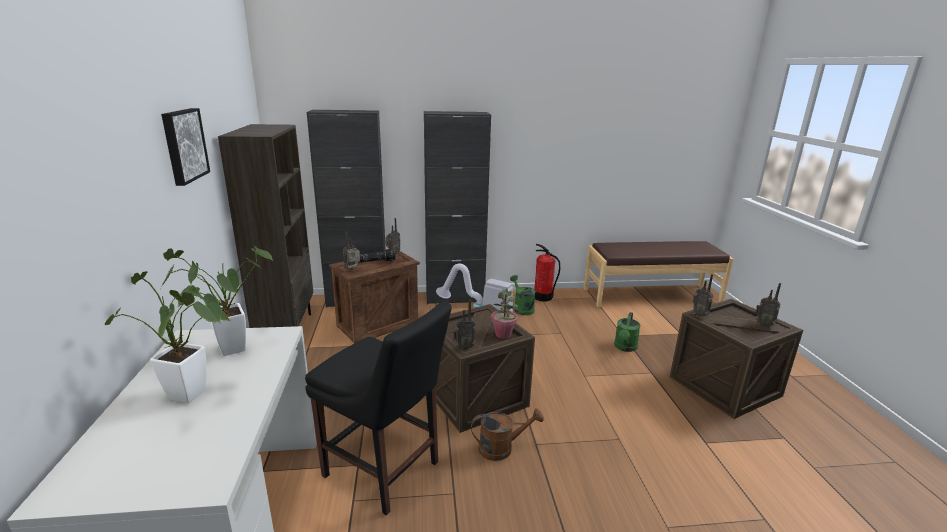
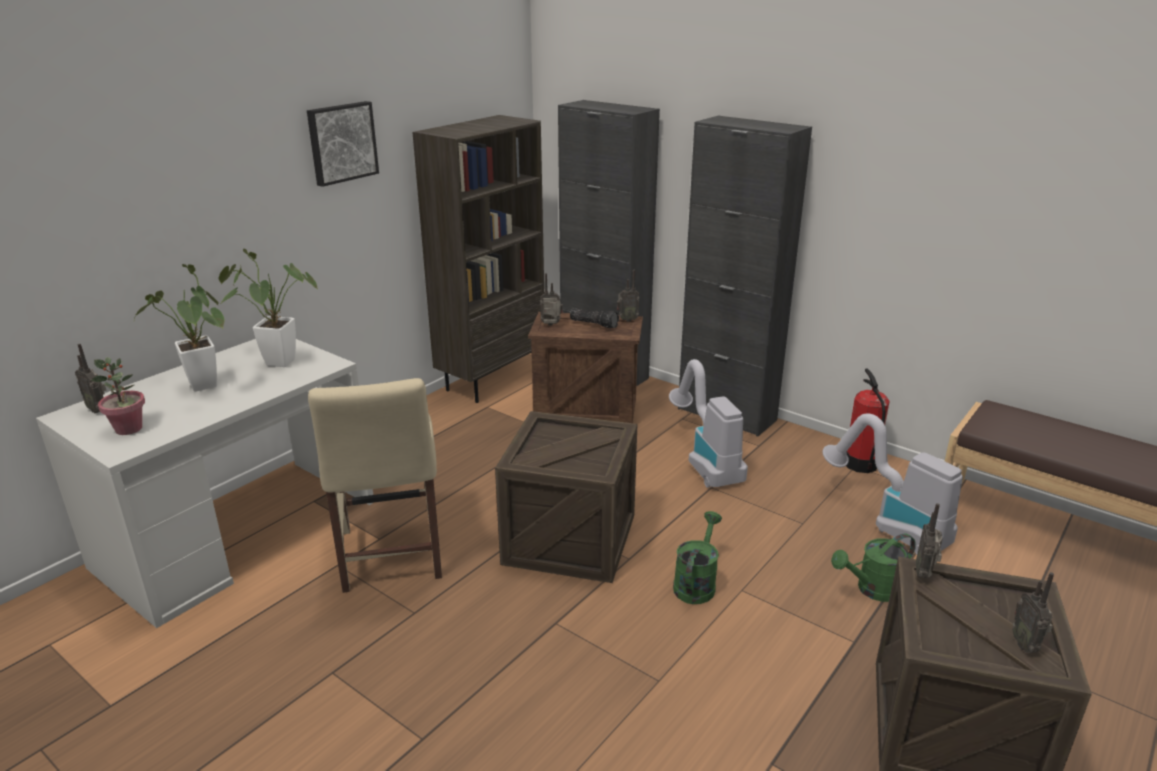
camera: 45 degrees right, 5 degrees up
(385, 472) = (390, 558): black chair -> beige chair
(463, 347) = (517, 457): radio -> radio (98, 409)
(502, 448) = (516, 604): brown watering can -> none
(503, 334) = (590, 465): potted plant -> potted plant (129, 429)
(522, 308) = (800, 466): green watering can -> green watering can (696, 583)
(590, 318) = (889, 524): none -> vacuum cleaner

